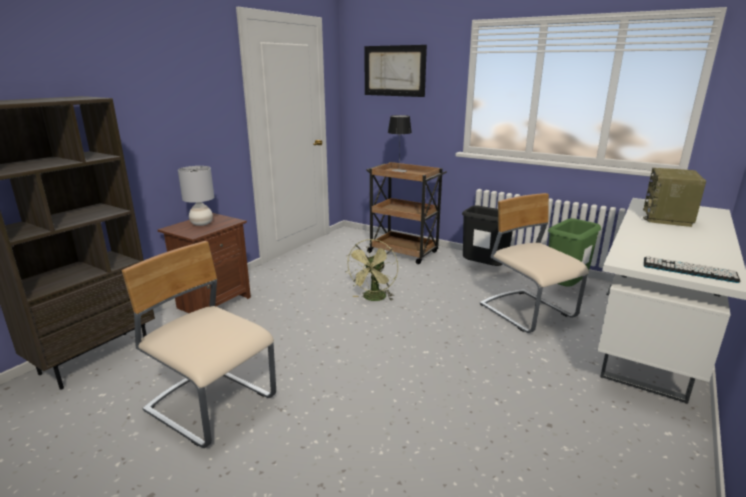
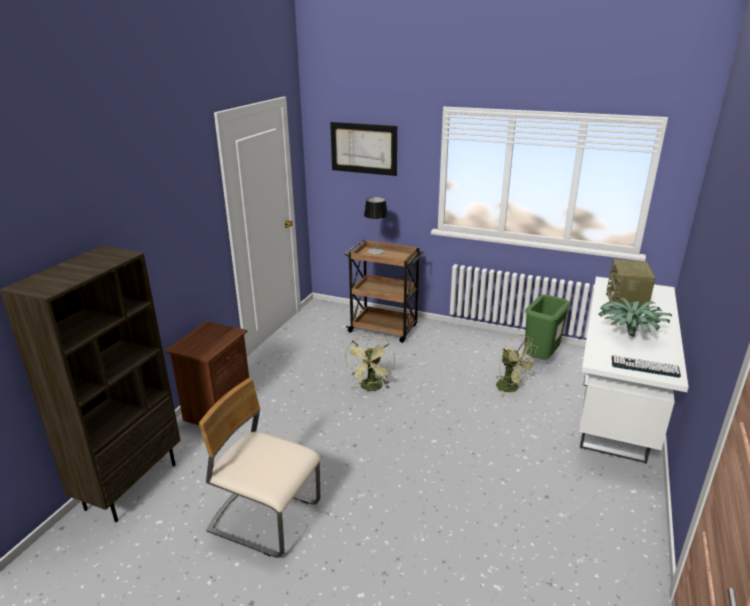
camera: 10 degrees left, 5 degrees up
(202, 223) = (205, 338): grey table lamp -> none
(484, 270) = (465, 344): black trash can -> none
(527, 312) = (512, 388): beige chair -> green fan
(669, 242) = (629, 335): none -> potted plant

